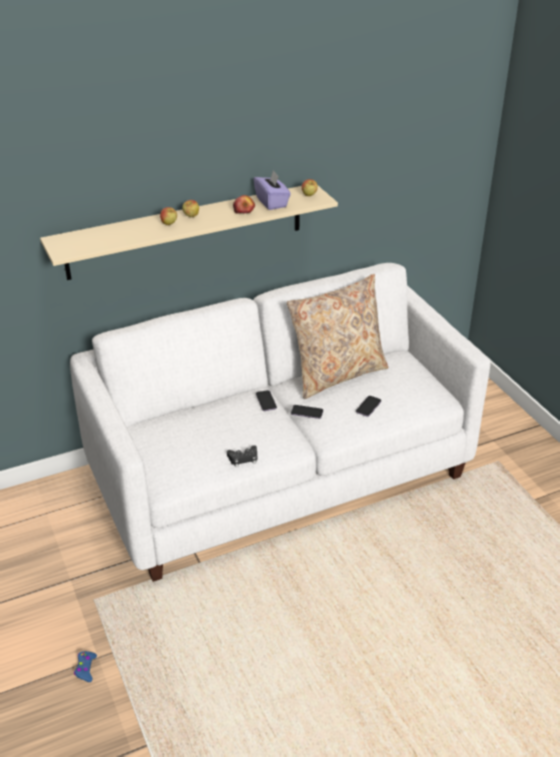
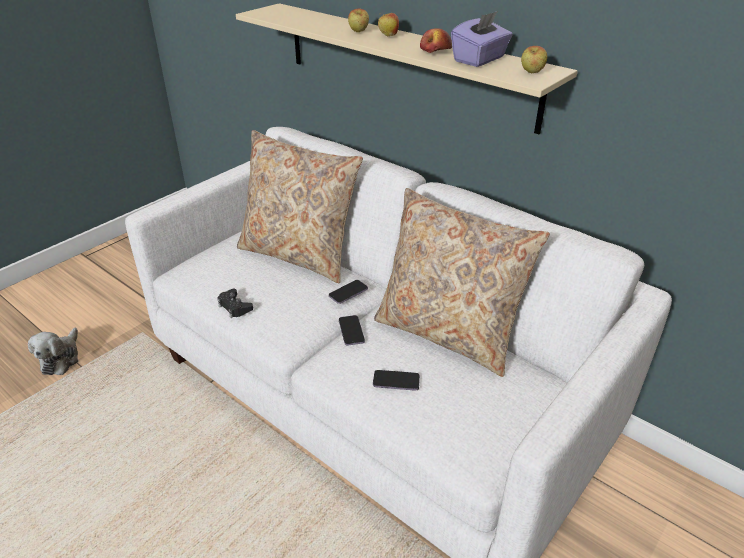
camera: 65 degrees right, 0 degrees up
(85, 668) = (61, 358): blue game controller -> plush toy
(198, 412) = (299, 254): none -> beige pillow

